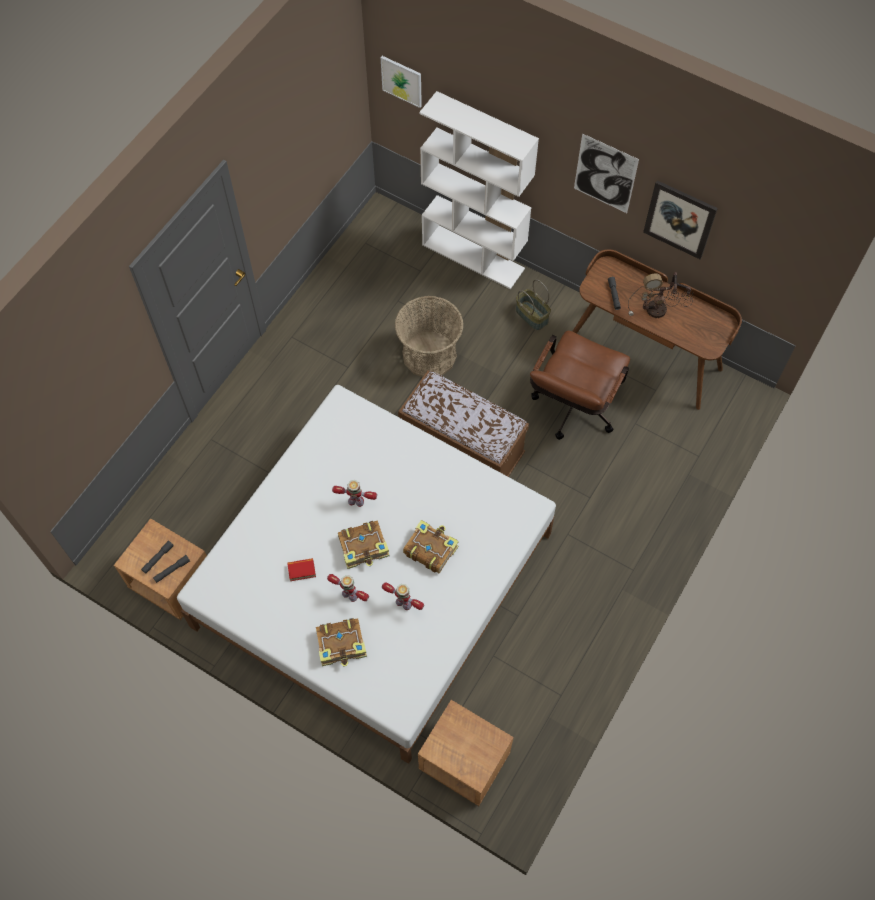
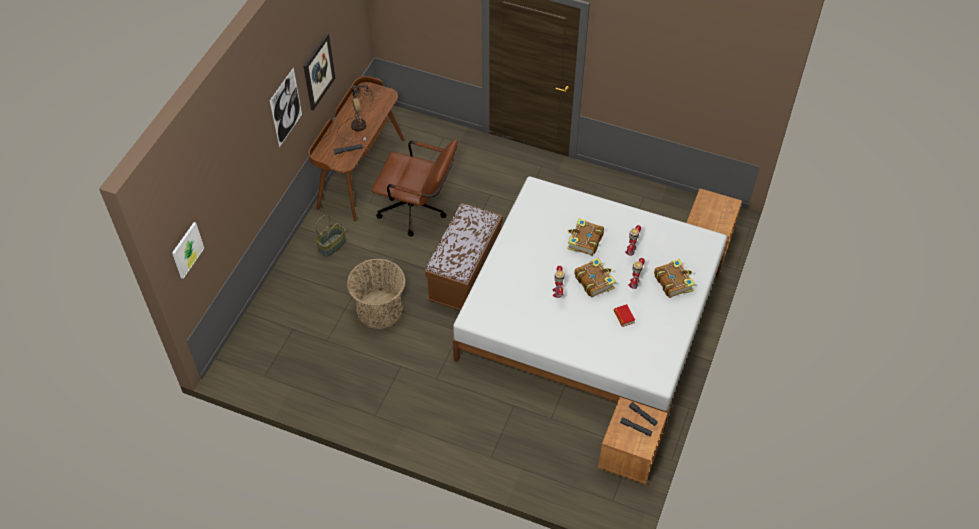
camera: 100 degrees left, 10 degrees down
(474, 256) = (274, 292): white bookcase -> none

